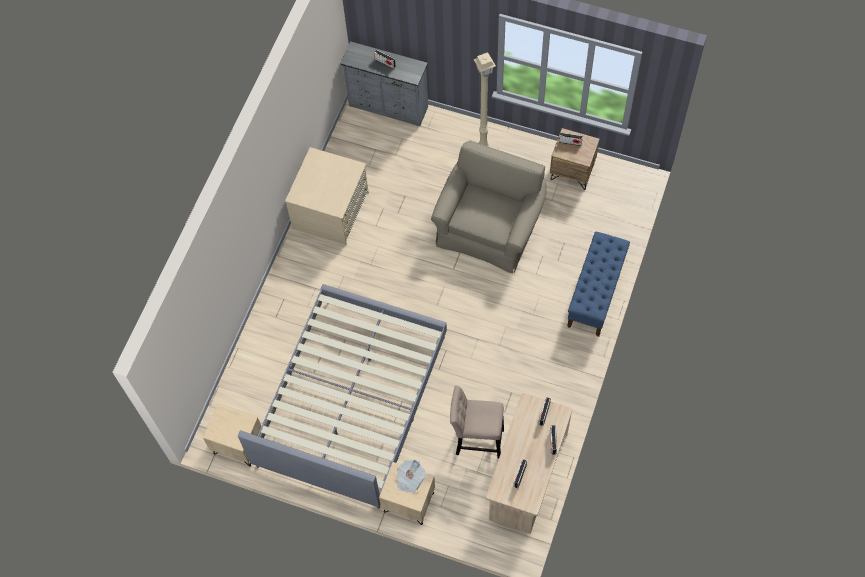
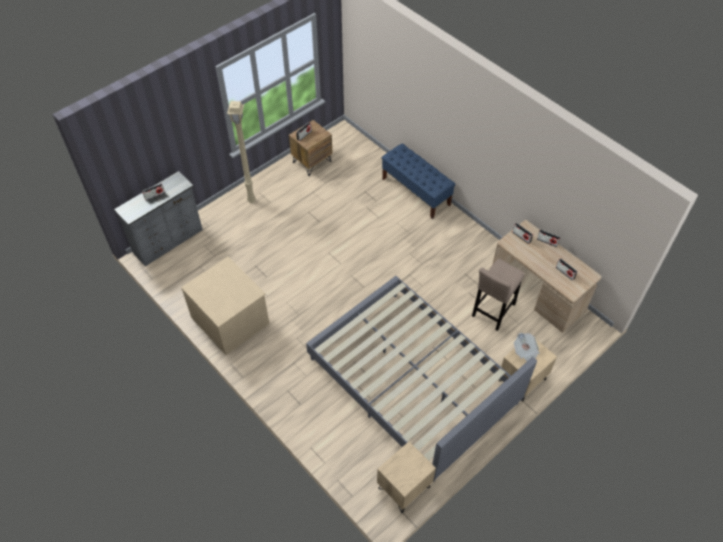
camera: 65 degrees left, 10 degrees down
(490, 225) = (319, 225): beige armchair -> none

